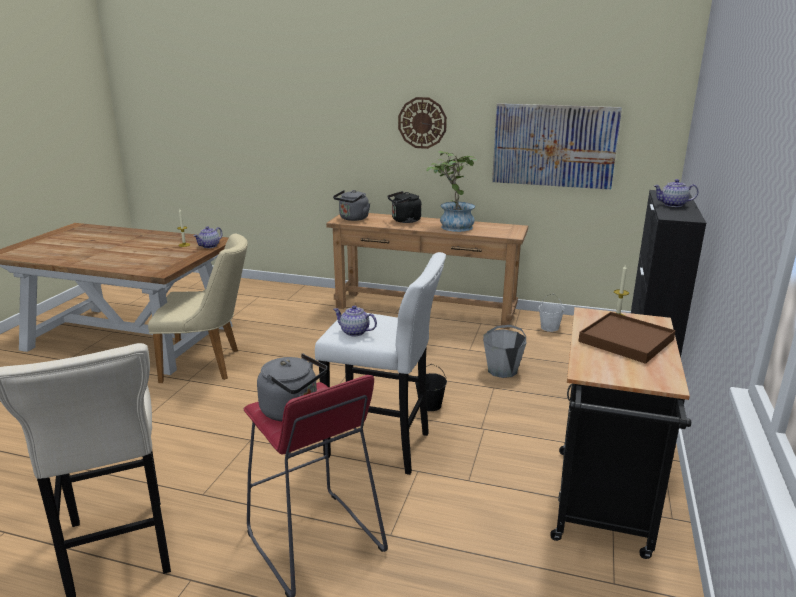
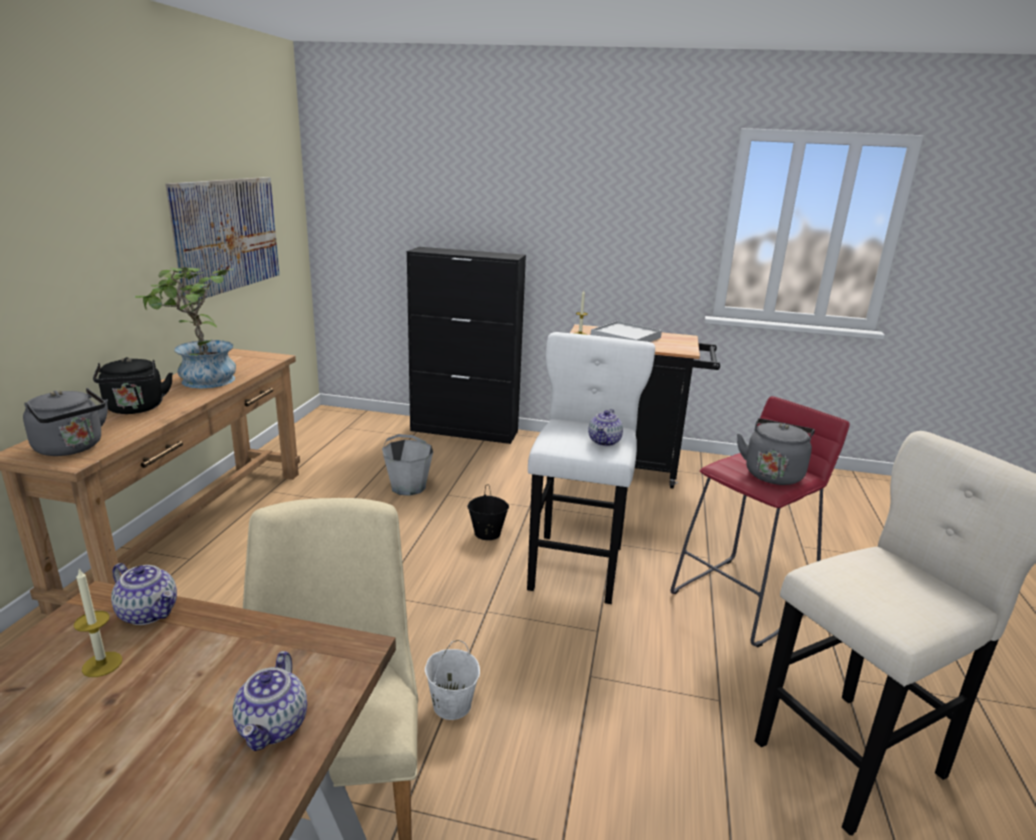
camera: 95 degrees left, 0 degrees up
(422, 123) = (76, 231): wall clock -> none
(549, 328) = (305, 452): white bucket -> white bucket (451, 705)
(626, 340) = (625, 337): brown tray -> white tray
(673, 205) = (469, 253): teapot -> teapot (274, 727)

